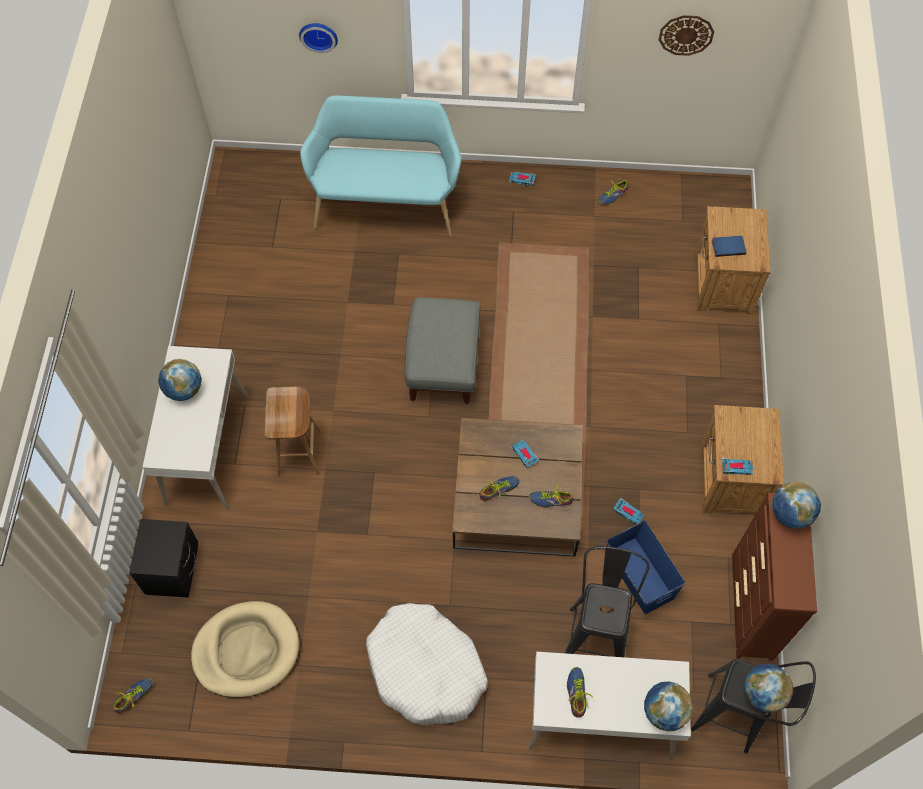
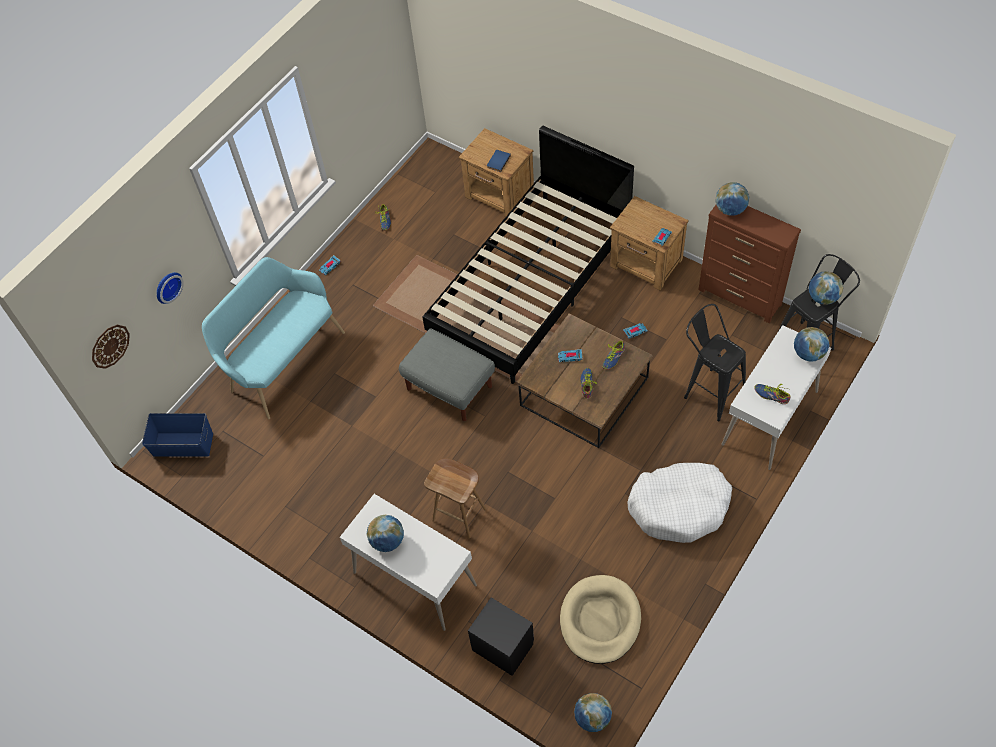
camera: 55 degrees left, 5 degrees down
(133, 696) = (592, 718): shoe -> globe
(621, 376) = (530, 285): none -> black bed
(640, 574) = (683, 347): blue storage box -> blue storage box (183, 444)
(686, 34) = (359, 73): wall clock -> wall clock (110, 346)

